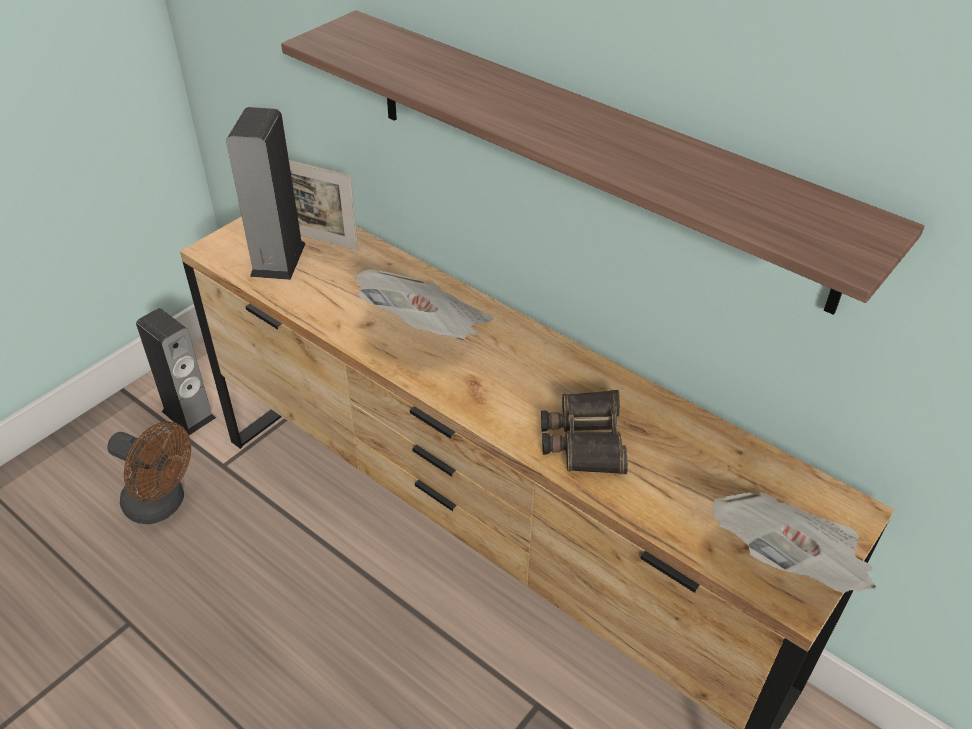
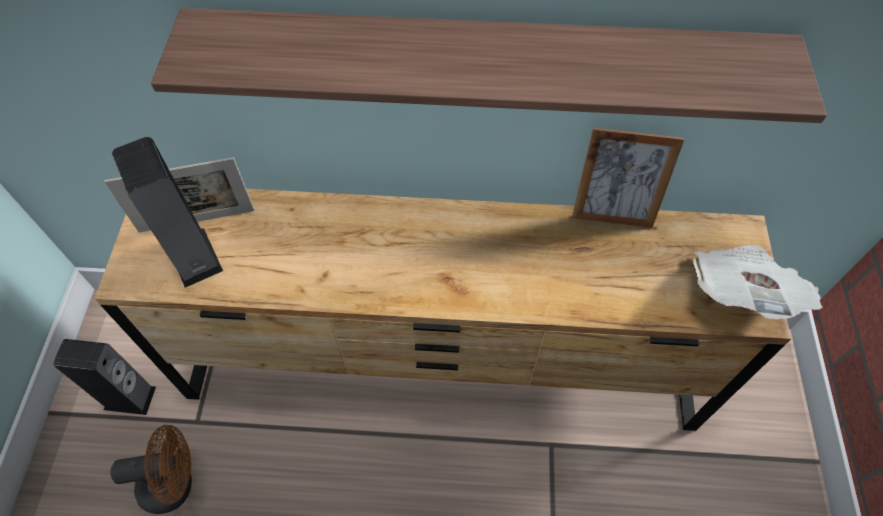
camera: 35 degrees left, 15 degrees up
(427, 331) = (375, 254): newspaper -> none
(583, 439) = (556, 279): binoculars -> none
(702, 415) = (612, 213): none -> picture frame

